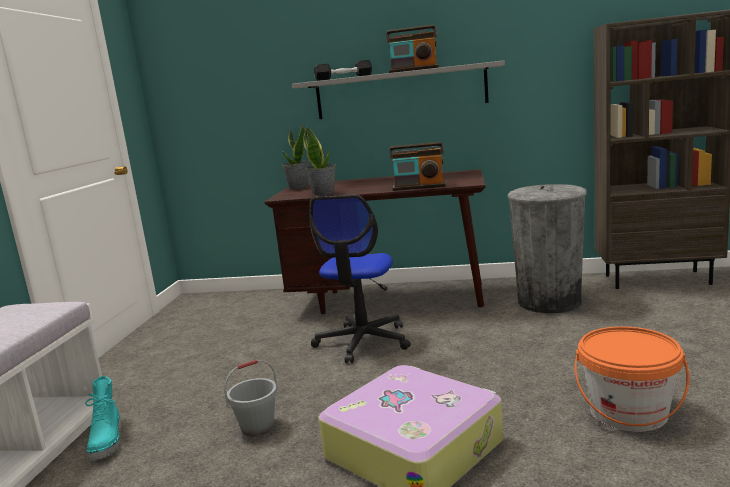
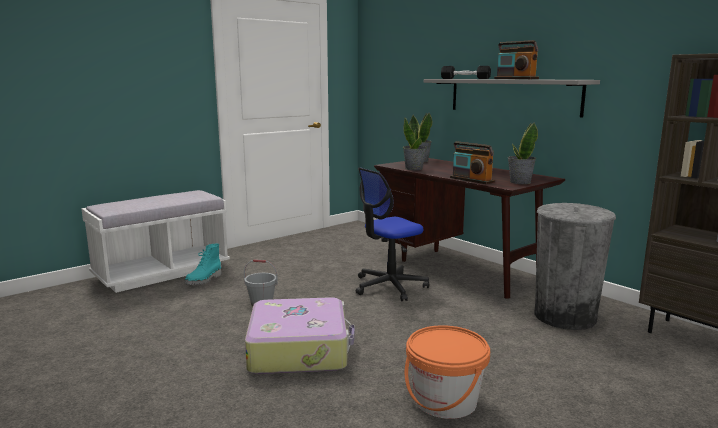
camera: 40 degrees right, 0 degrees up
(463, 179) = (519, 182): none -> potted plant

